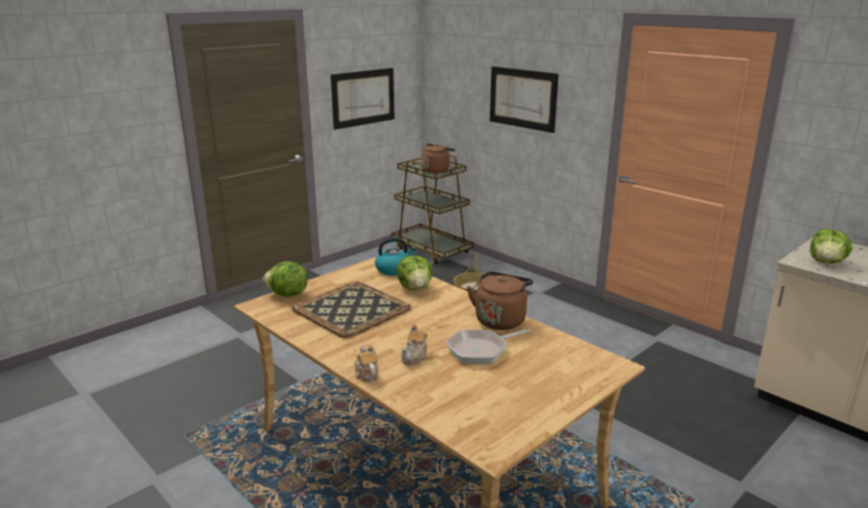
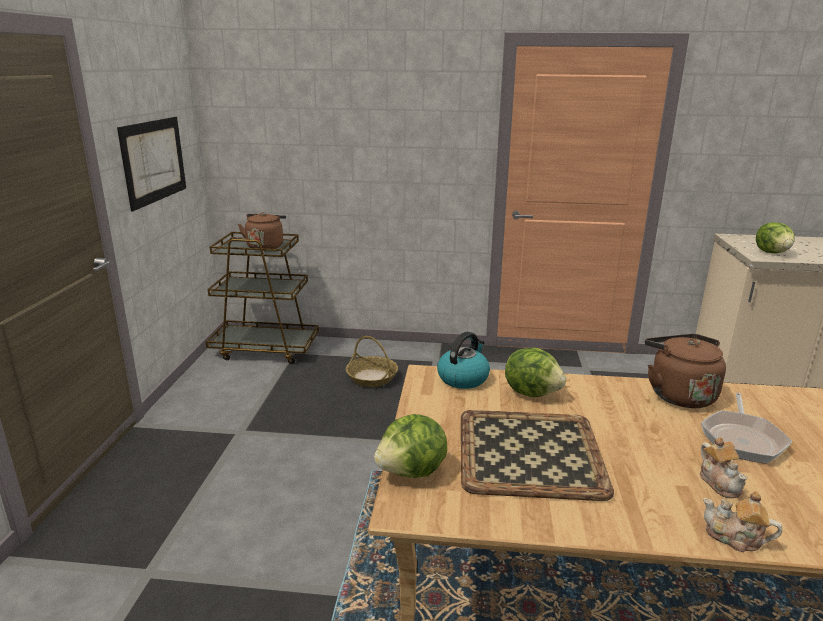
camera: 40 degrees left, 0 degrees up
(522, 98) = (372, 142): picture -> none

